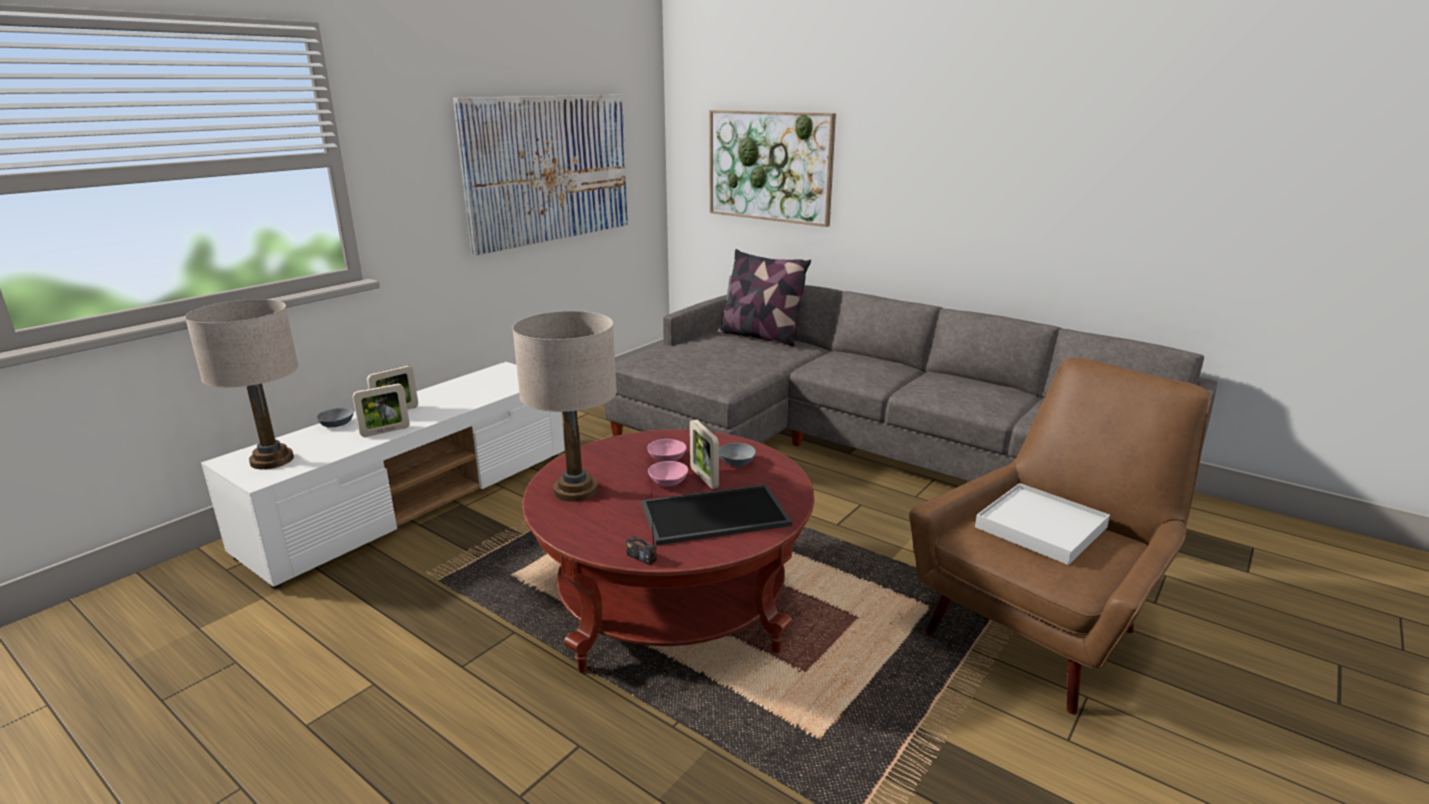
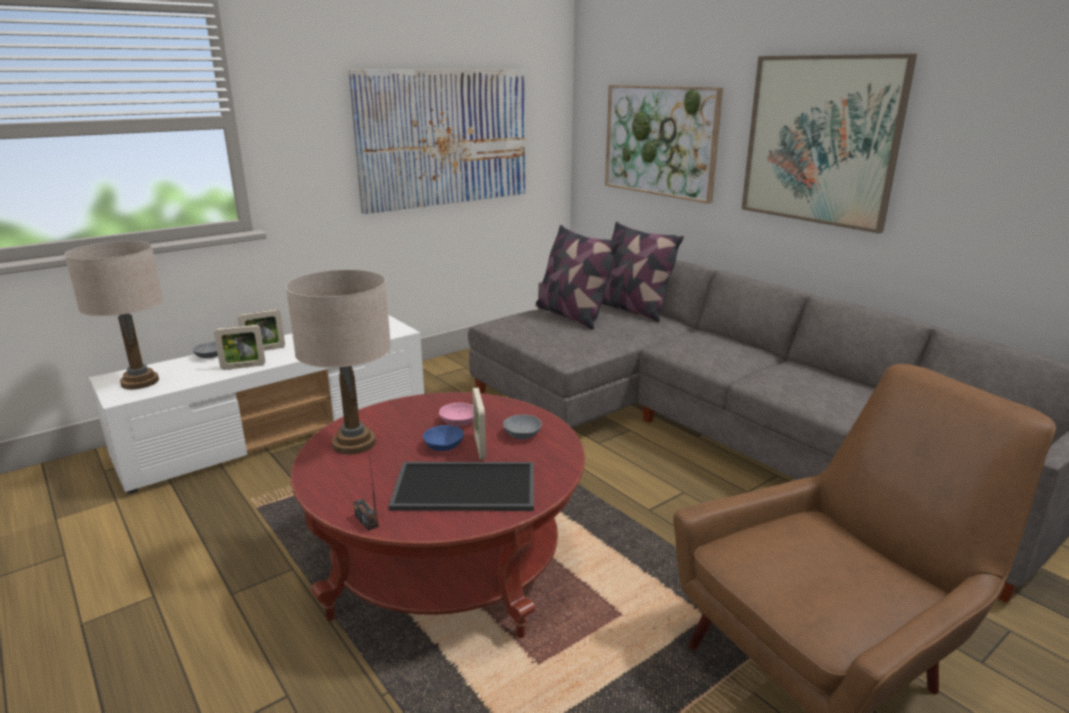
camera: 15 degrees right, 0 degrees up
(669, 482) = (444, 446): pink bowl -> blue bowl
(706, 347) = (571, 315): none -> pillow
(937, 163) = (820, 140): none -> picture
(1041, 527) = (822, 554): white tray -> none

